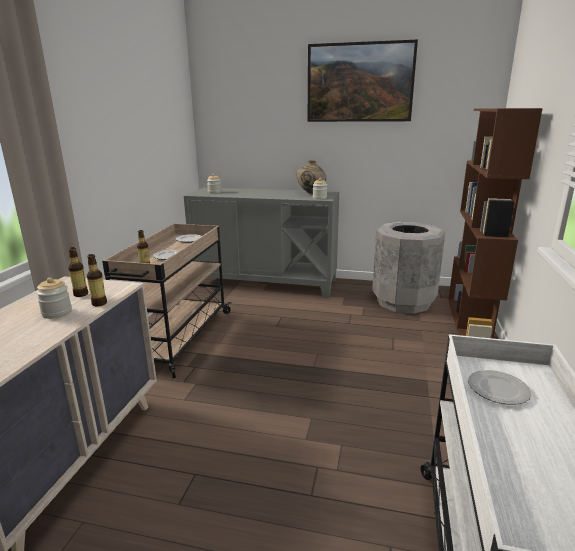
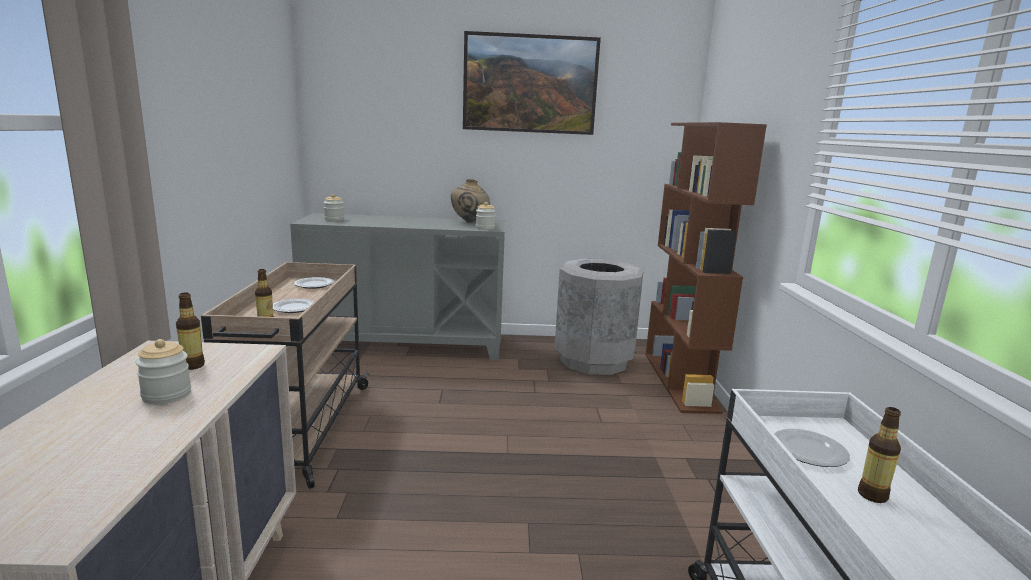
camera: 15 degrees left, 5 degrees down
(99, 303) = (232, 377): bottle -> bottle (872, 495)

